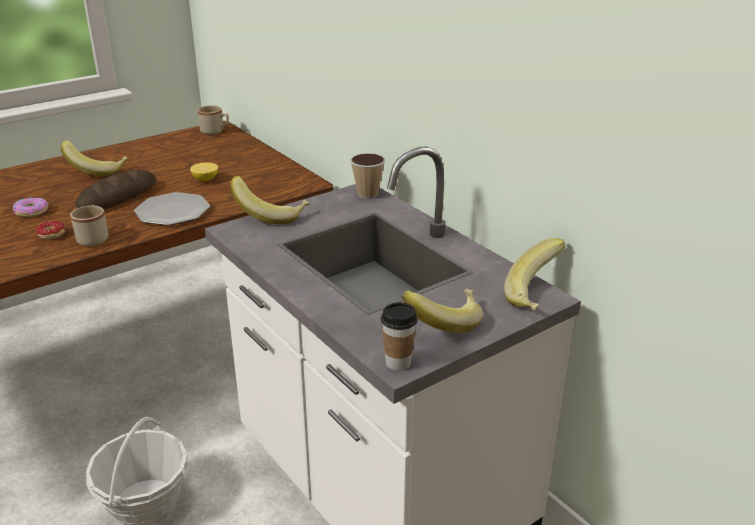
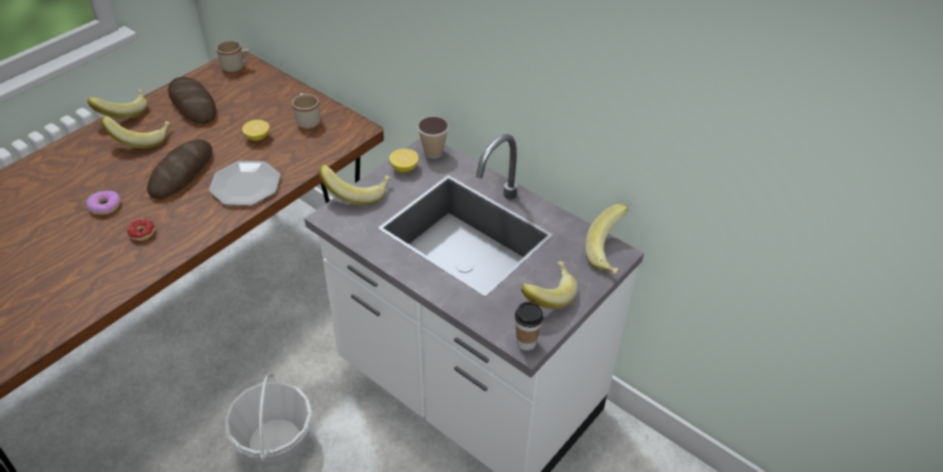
camera: 15 degrees left, 15 degrees up
(94, 152) = (124, 112): none -> banana
(94, 238) = (186, 231): beige mug -> beige mug (307, 120)
(159, 152) = (193, 104): none -> bread
(330, 202) = (404, 168): none -> lemon

